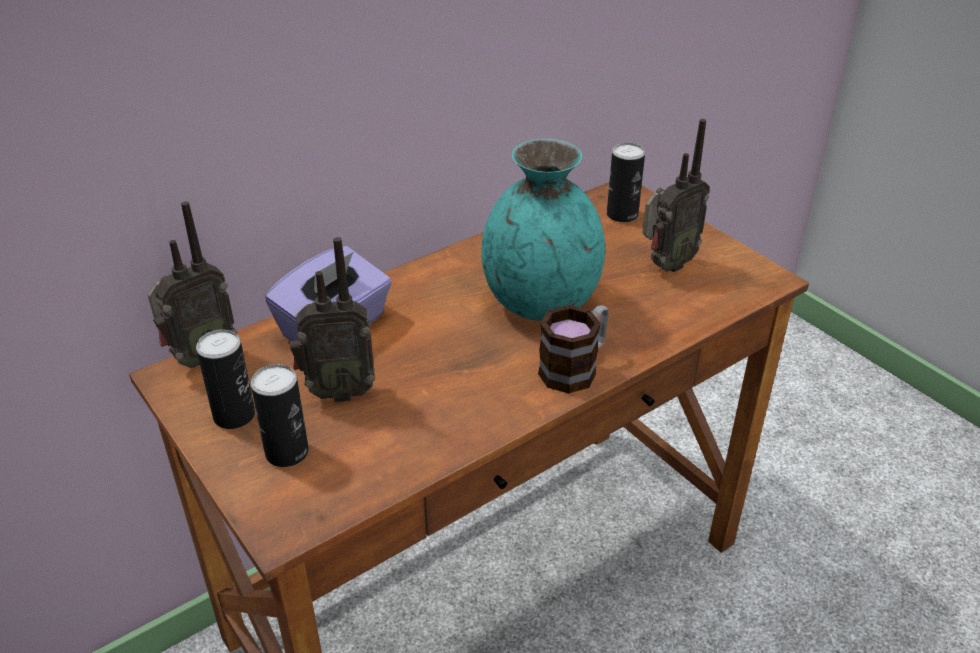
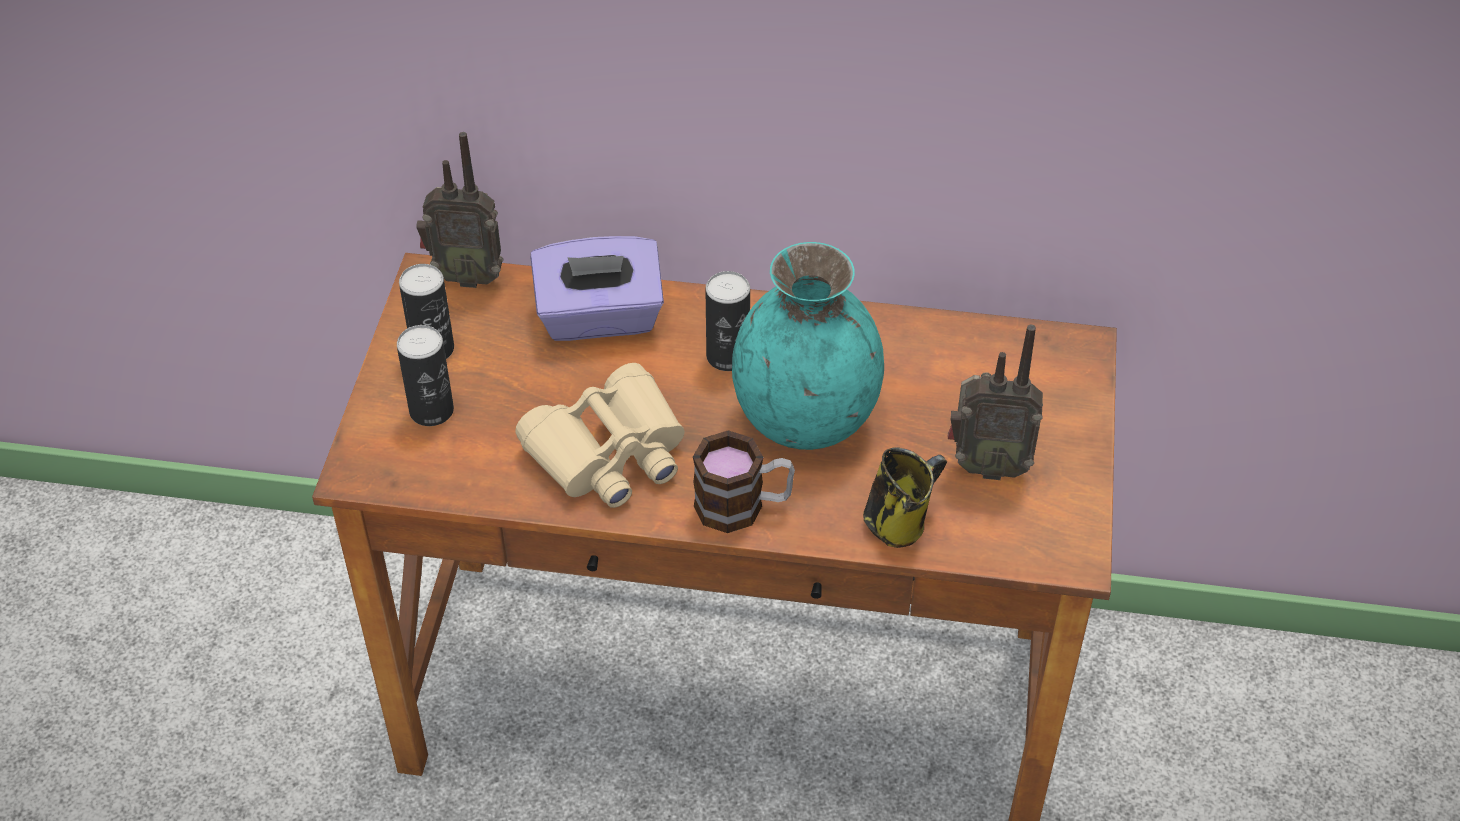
camera: 45 degrees right, 10 degrees up
(338, 391) = (529, 383): radio -> none
(451, 395) = (609, 453): none -> beige binoculars
(622, 215) = (1033, 375): can -> can (727, 356)
(668, 318) = (900, 522): none -> mug

